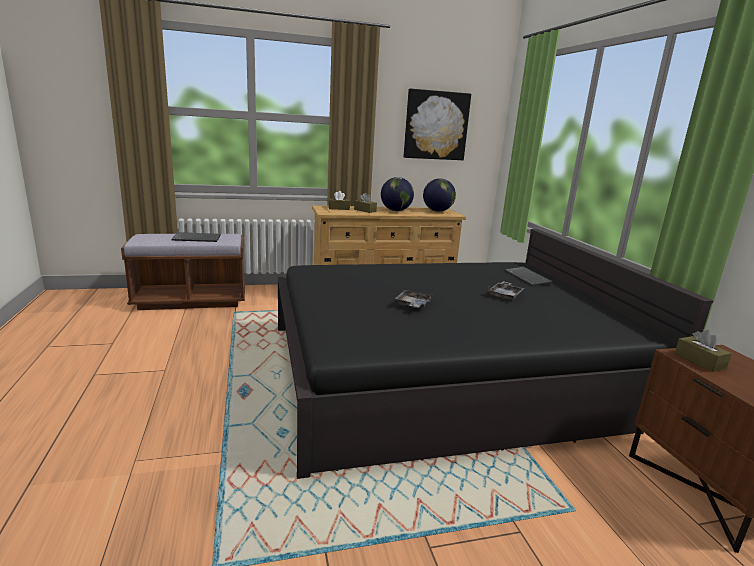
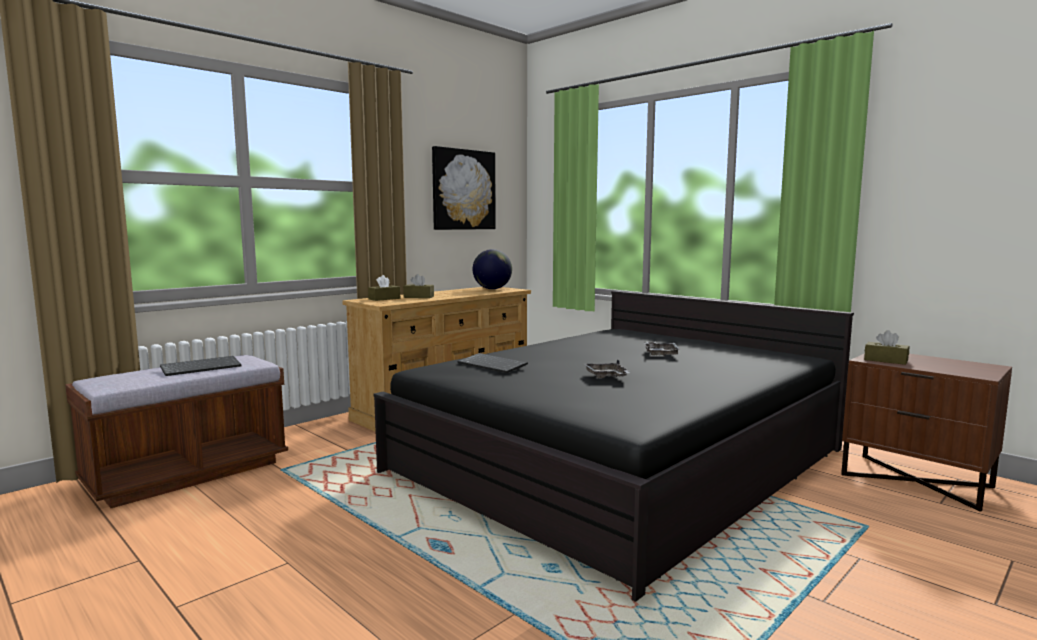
camera: 30 degrees left, 10 degrees down
(396, 210) = (451, 293): globe -> none
(528, 277) = (647, 338): keyboard -> keyboard (493, 365)

